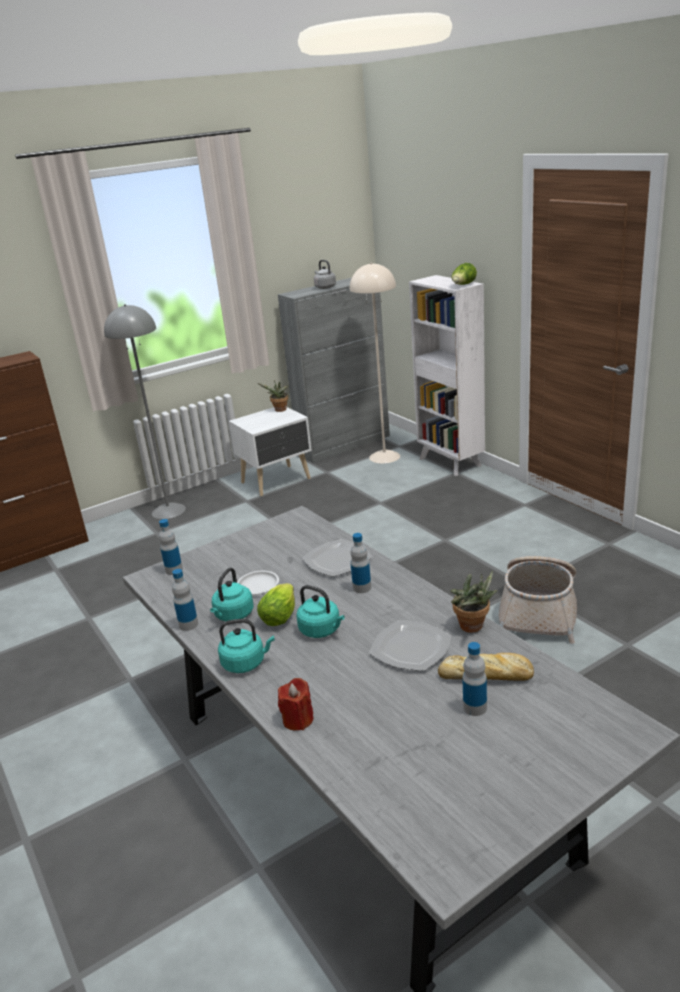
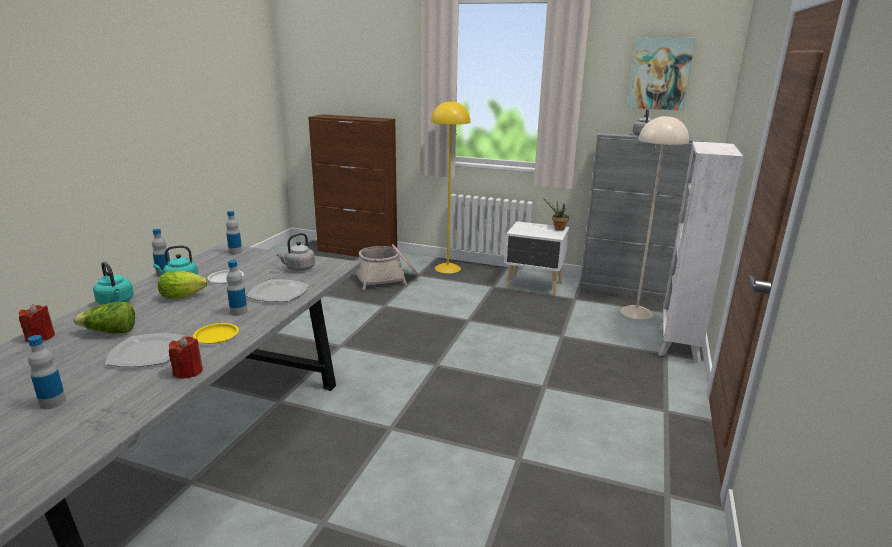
camera: 50 degrees right, 5 degrees down
(168, 510) = (448, 268): grey floor lamp -> yellow floor lamp
(281, 540) = (299, 268): none -> grey kettle
(313, 222) = (660, 73): none -> picture
(322, 630) = (167, 314): turquoise kettle -> none
(408, 606) = (216, 336): none -> yellow plate
(463, 285) = (719, 152): lettuce -> lettuce (110, 332)
(473, 628) = (188, 372): potted plant -> red candle
(487, 675) = (107, 396): bread -> none
(539, 611) = (483, 482): basket -> basket (387, 279)

